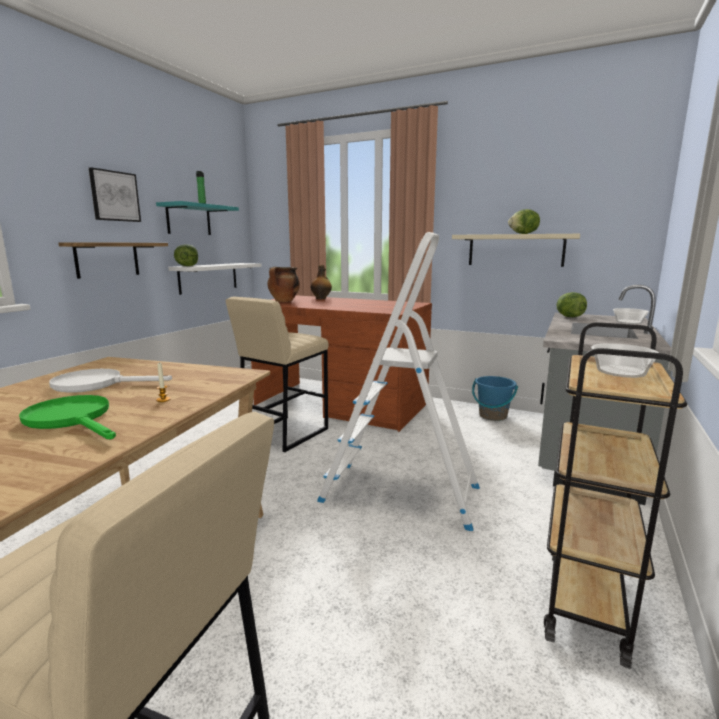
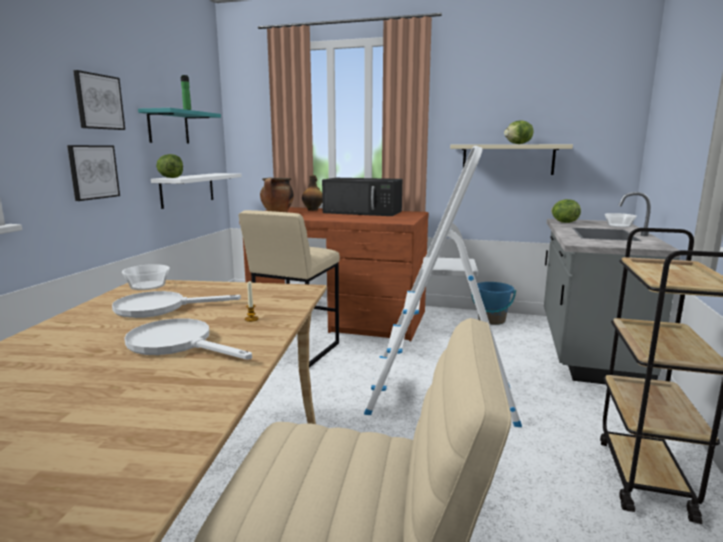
camera: 10 degrees left, 0 degrees up
(73, 419) = (178, 344): green frying pan -> white frying pan
(107, 259) = (93, 172): shelf -> picture
(366, 302) = (363, 212): none -> black microwave
(620, 371) = (672, 270): bowl -> bowl (147, 286)

